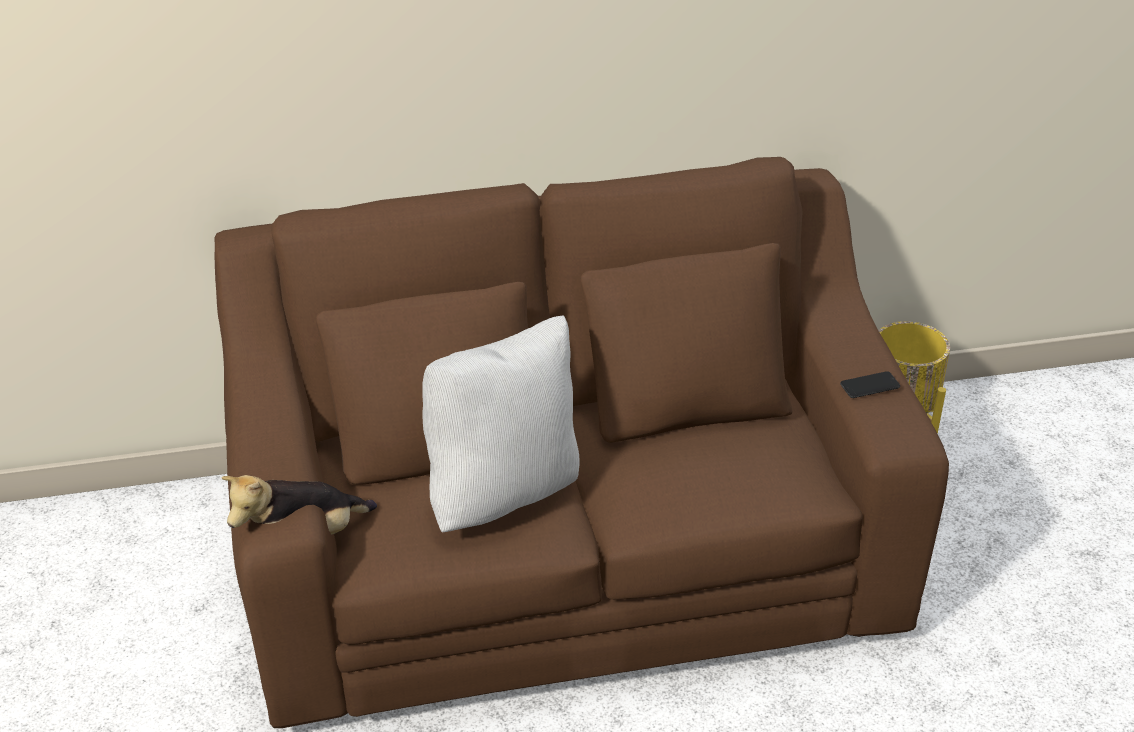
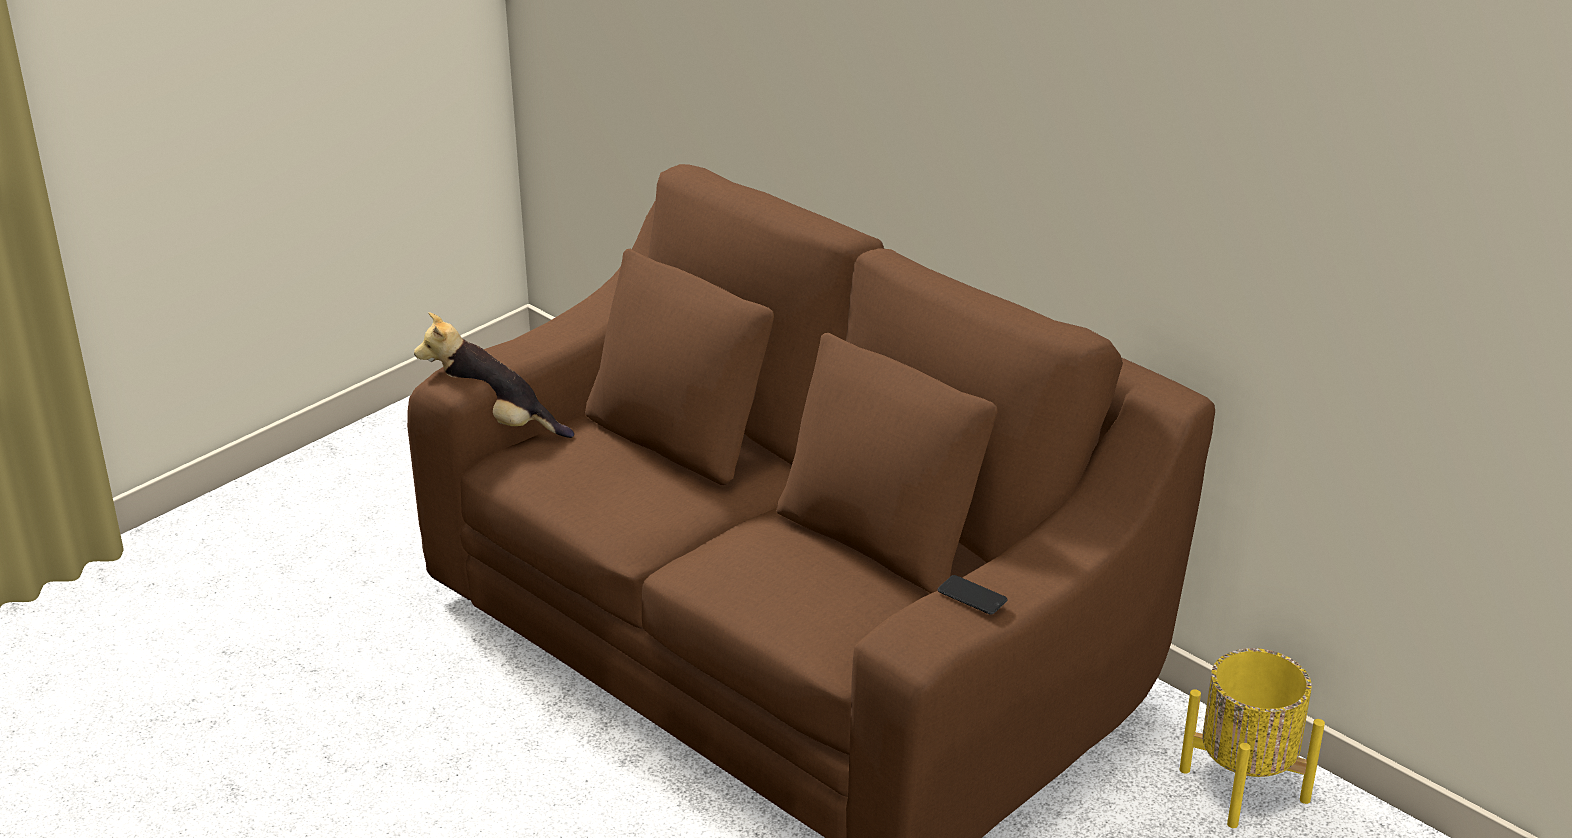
camera: 55 degrees right, 5 degrees down
(503, 493) = (658, 491): white pillow -> none

